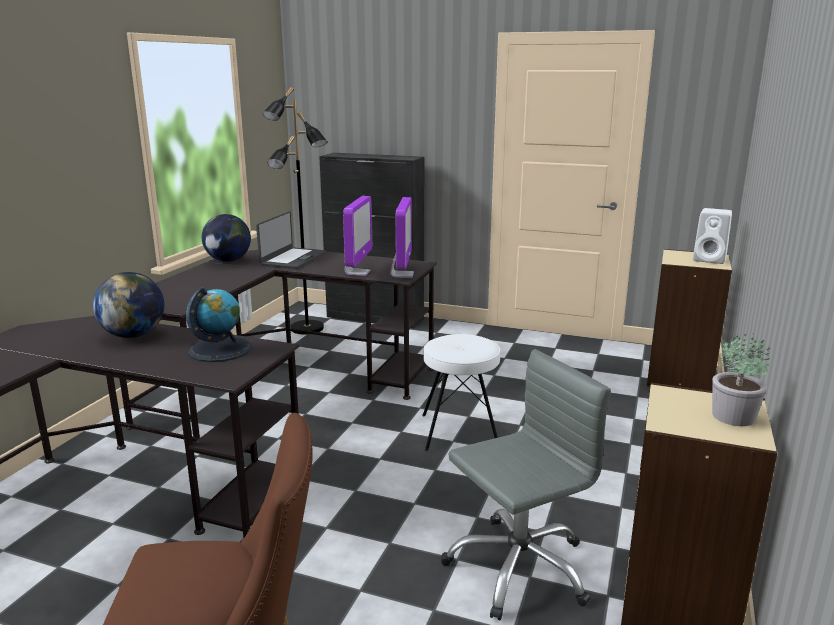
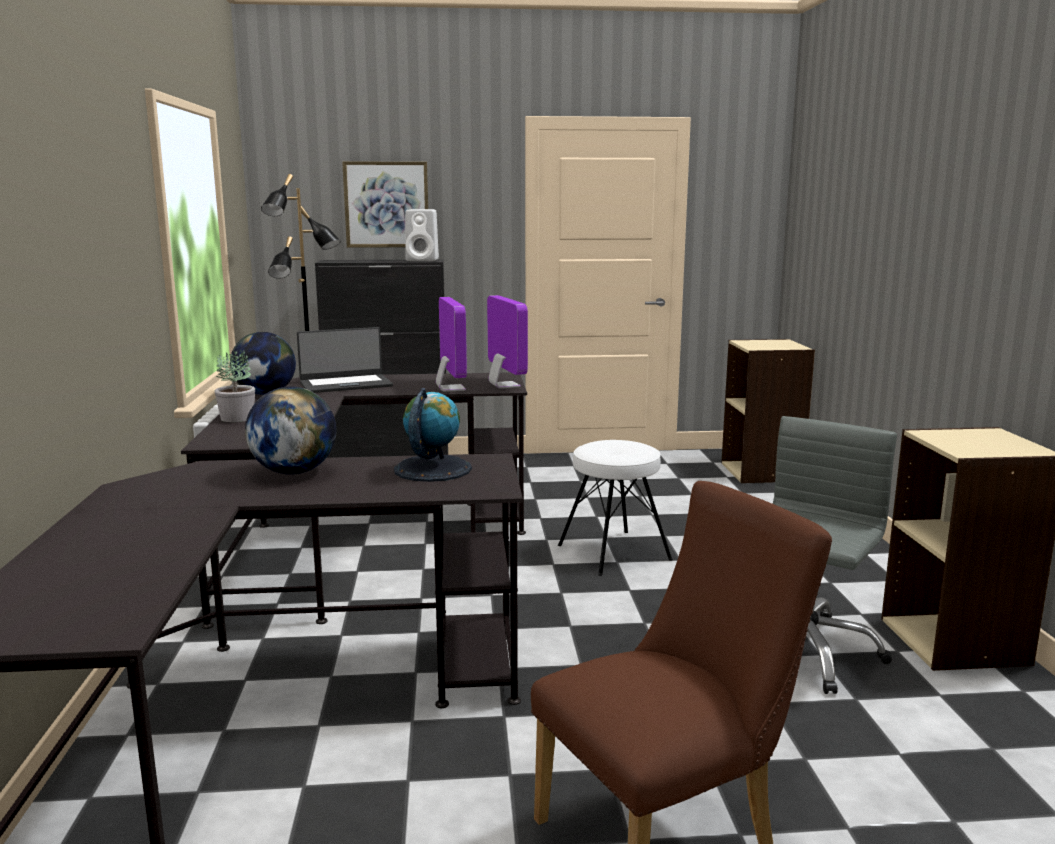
camera: 25 degrees left, 5 degrees down
(292, 258) = (345, 384): laptop -> laptop turned 75 degrees clockwise
(384, 109) = (386, 204): none -> picture
(710, 259) = (783, 344): white speaker -> white speaker (423, 260)
(734, 416) = (1001, 440): potted plant -> potted plant (238, 418)

